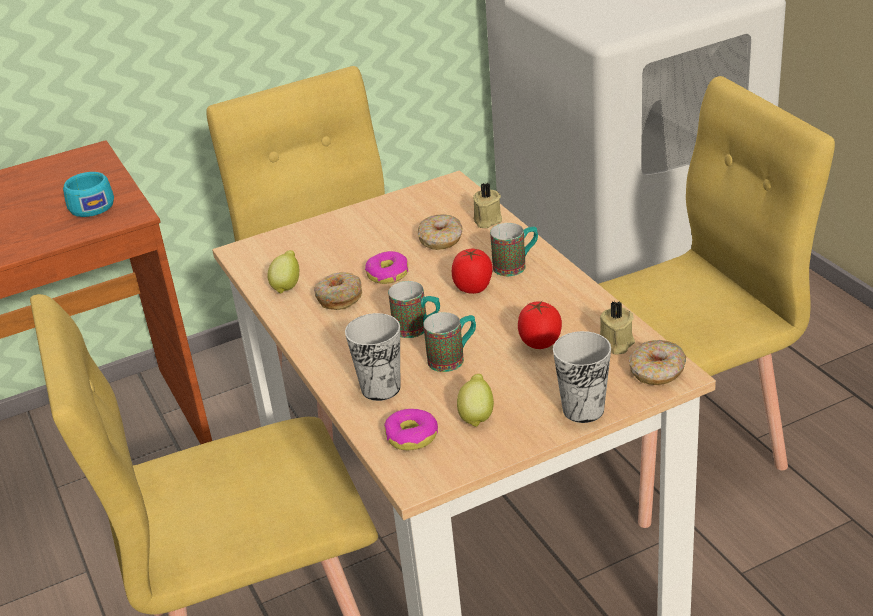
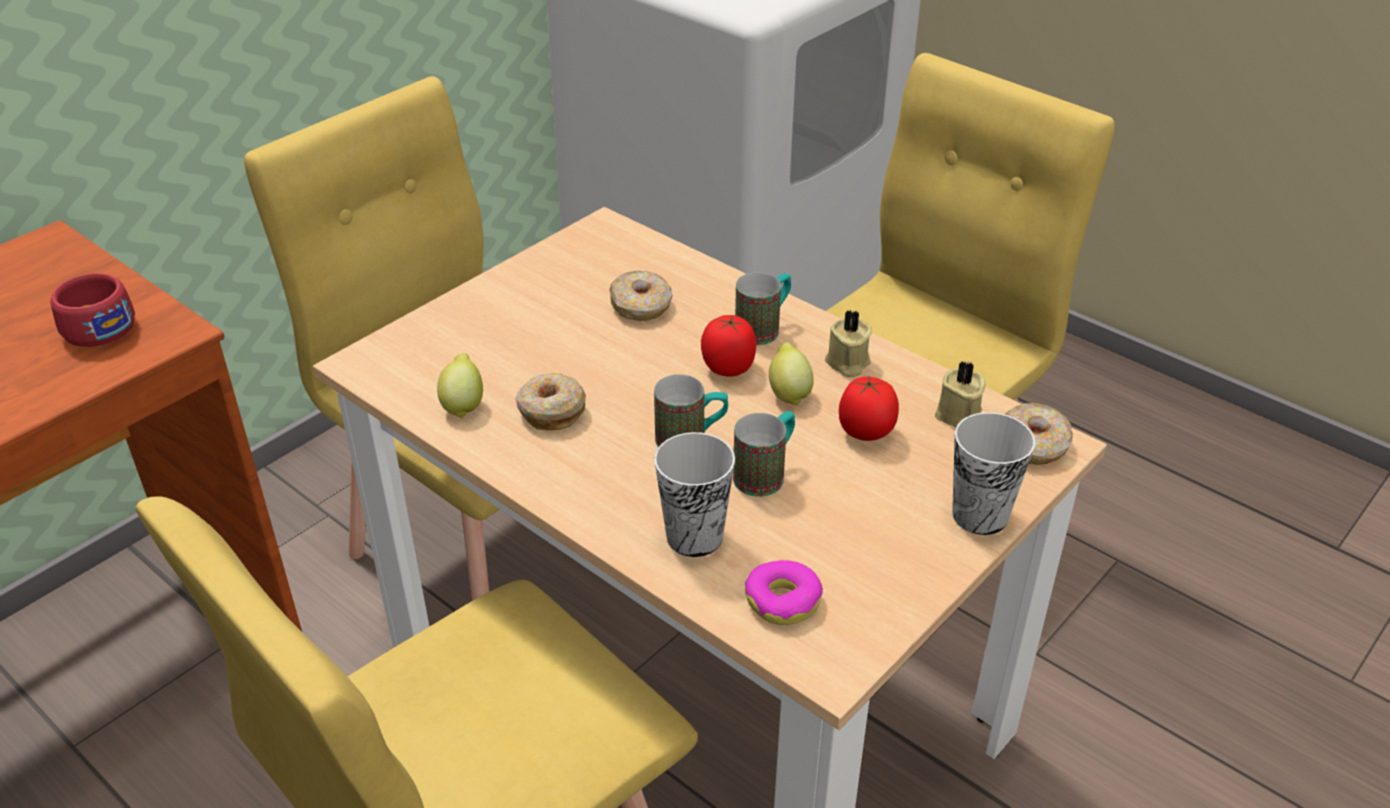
camera: 25 degrees left, 5 degrees up
(90, 205) = (94, 326): turquoise cup -> red cup
(387, 274) = (598, 366): donut -> none
(477, 416) = (851, 552): lemon -> lemon (789, 393)
(486, 220) = (685, 271): beige candle -> beige candle (847, 363)

